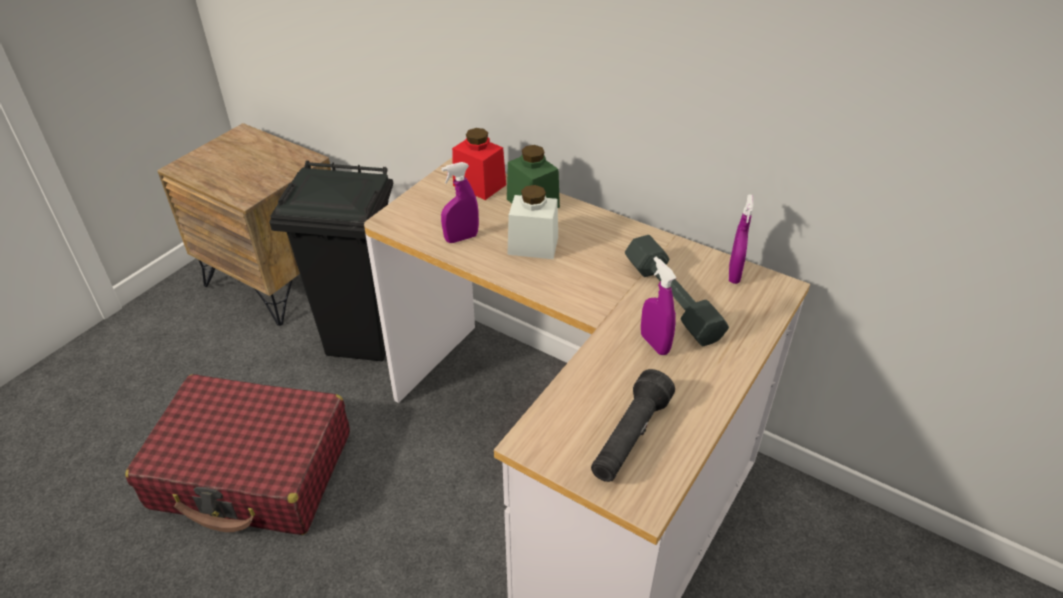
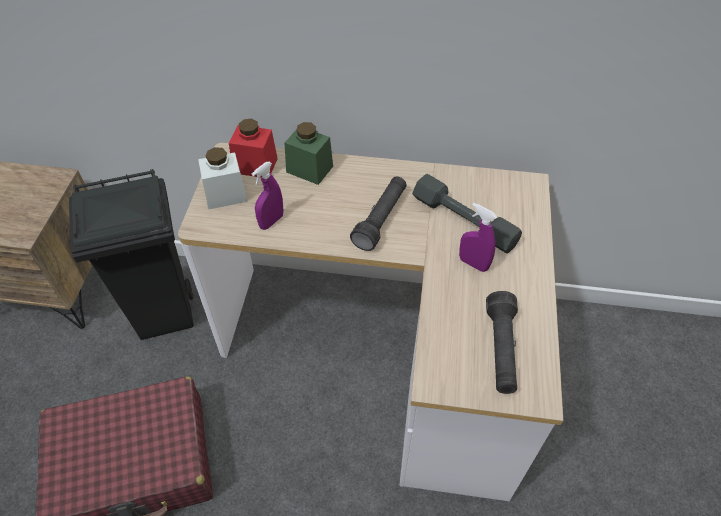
camera: 25 degrees left, 10 degrees up
(533, 245) = (333, 209): white jar -> white jar (225, 194)
(578, 270) = (381, 219): none -> black flashlight
(734, 274) = (494, 184): purple spray bottle -> none

